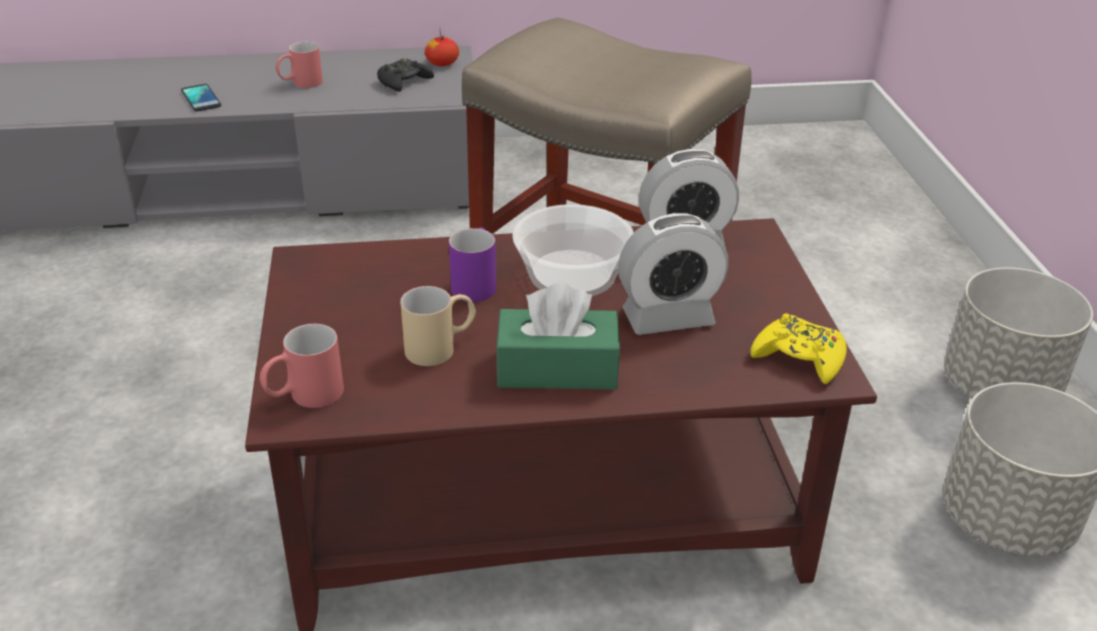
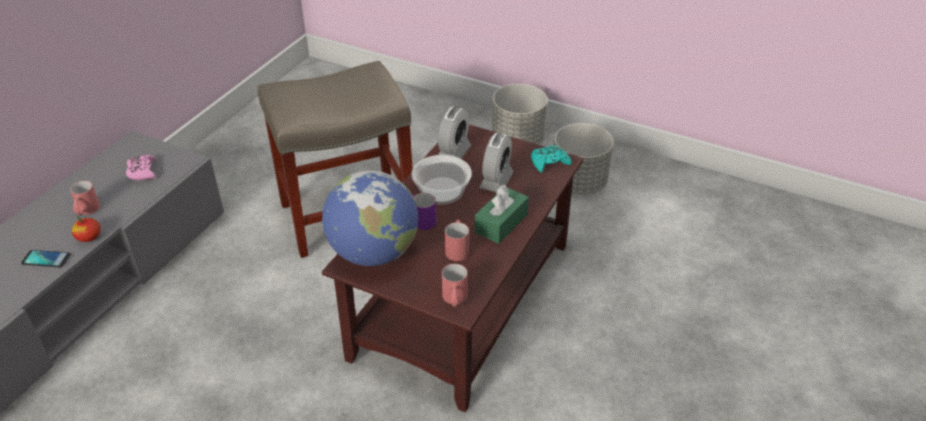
camera: 55 degrees left, 5 degrees up
(352, 272) = (373, 253): none -> globe
(404, 82) = (142, 172): black game controller -> pink game controller
(441, 347) = (457, 248): beige mug -> red mug
(442, 63) = (140, 149): apple -> apple (89, 237)
(799, 357) = (549, 162): yellow game controller -> turquoise game controller

